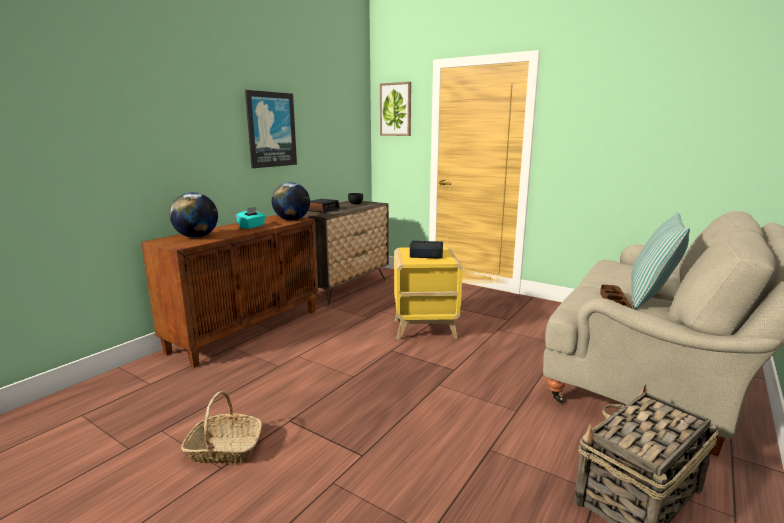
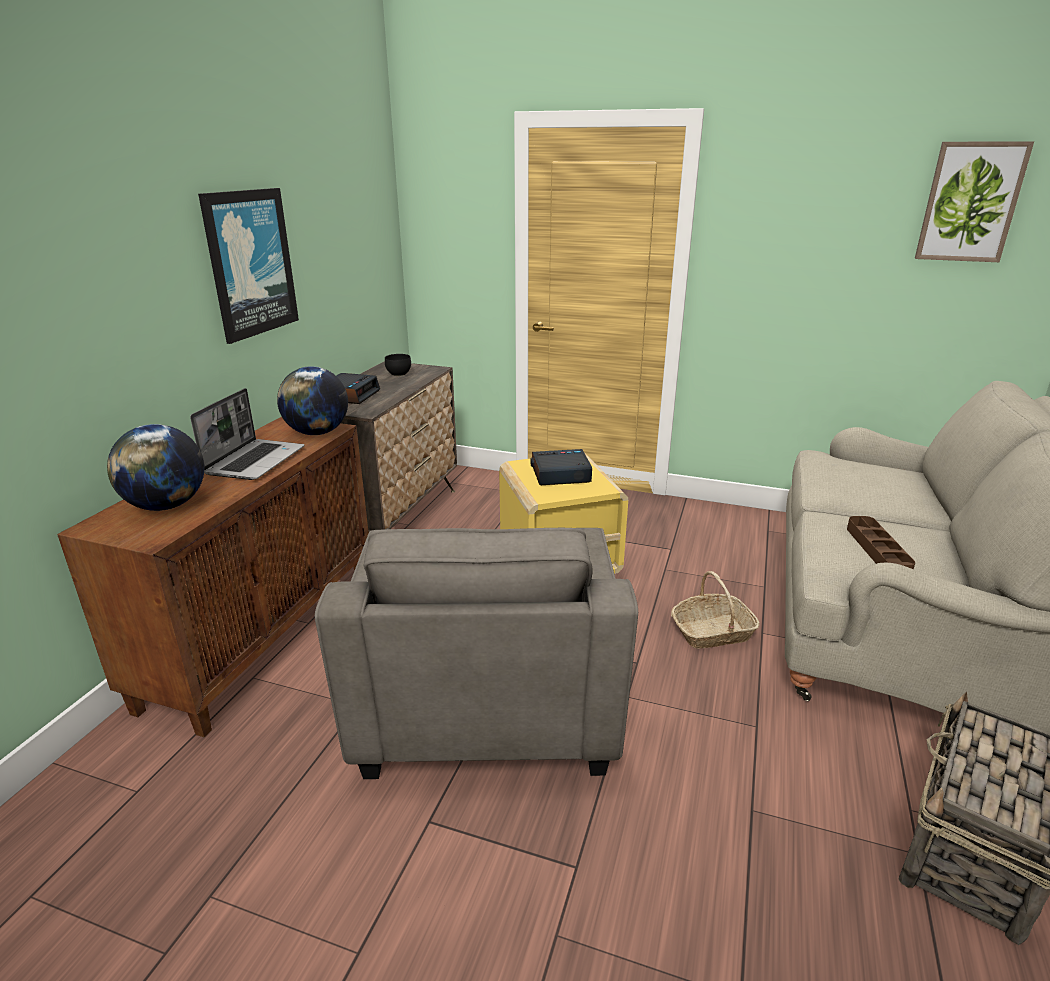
camera: 15 degrees left, 10 degrees up
(224, 450) = (346, 912): basket -> basket (712, 632)
(252, 226) = (255, 461): turquoise tissue box -> laptop
(348, 379) = (485, 711): none -> grey armchair
(396, 109) = (446, 198): picture -> picture (970, 202)
(651, 297) = (914, 529): pillow -> none

